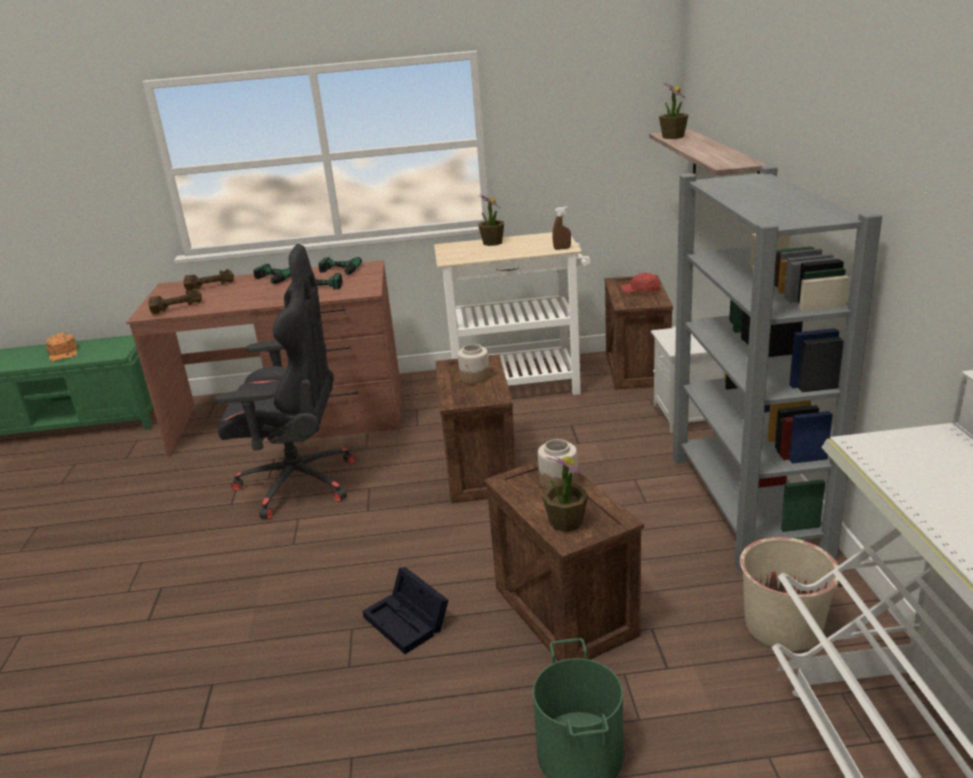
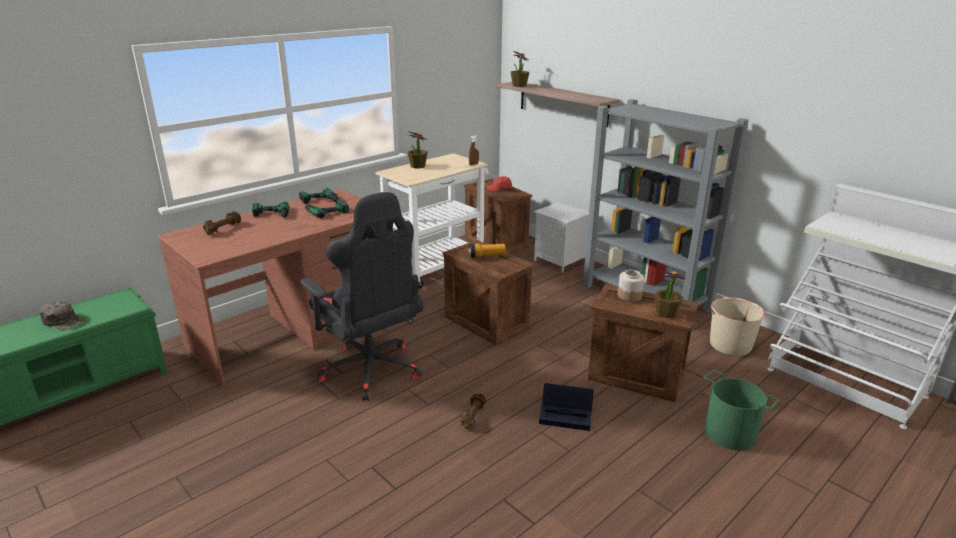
camera: 40 degrees left, 0 degrees up
(63, 353) = (64, 321): orange cap -> green cap
(177, 308) = (228, 249): brown dumbbell -> brown dumbbell (472, 416)
(295, 484) = (370, 369): black office chair -> black office chair turned 90 degrees clockwise
(475, 377) = (487, 256): jar -> flashlight

